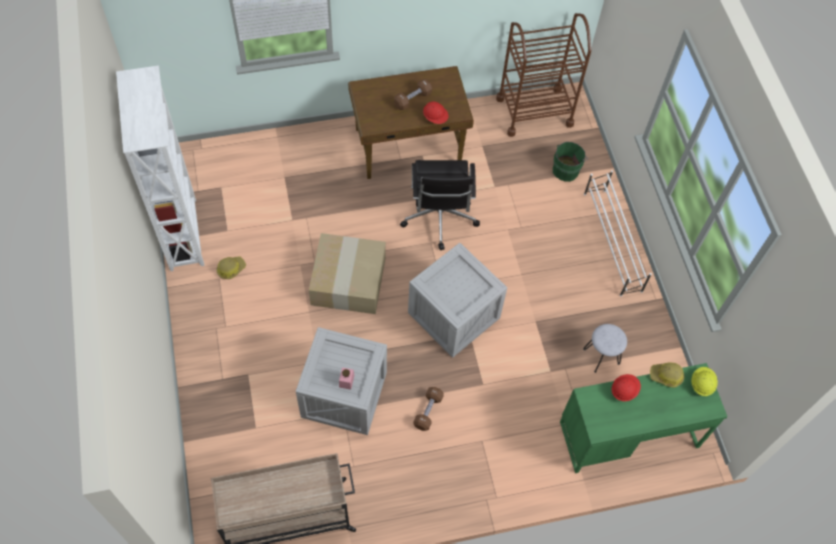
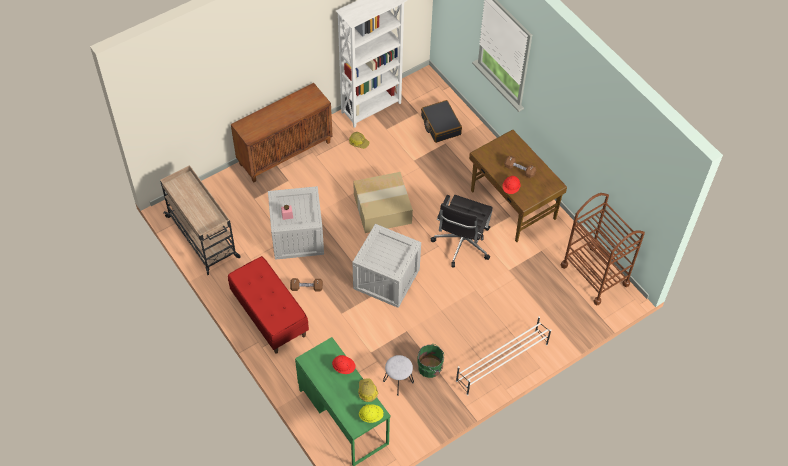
camera: 70 degrees right, 5 degrees down
(199, 362) = (285, 152): none -> brown cabinet
(255, 171) = (440, 125): none -> black suitcase
(439, 218) = (461, 244): black office chair -> black office chair turned 45 degrees counterclockwise
(451, 471) = (269, 315): none -> red bench
(566, 169) = (552, 312): green bucket -> green bucket (430, 367)

